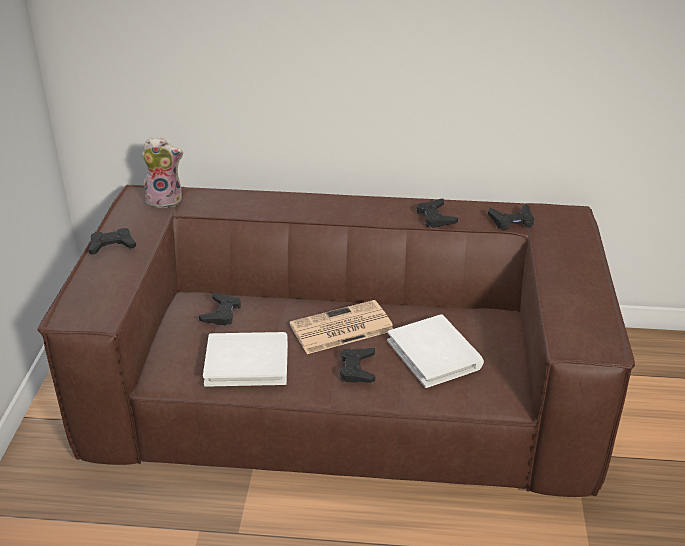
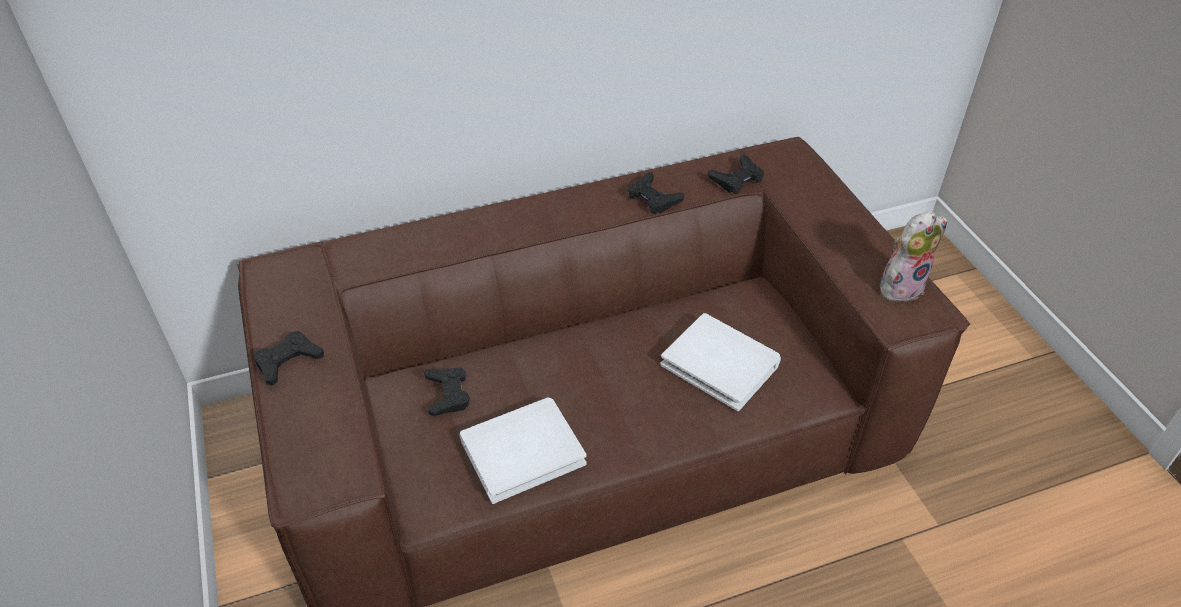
camera: 25 degrees left, 10 degrees up
(165, 200) = (311, 268): plush toy -> plush toy (901, 286)
(340, 328) = (599, 367): newspaper -> none
(357, 369) = (651, 414): black game controller -> none

